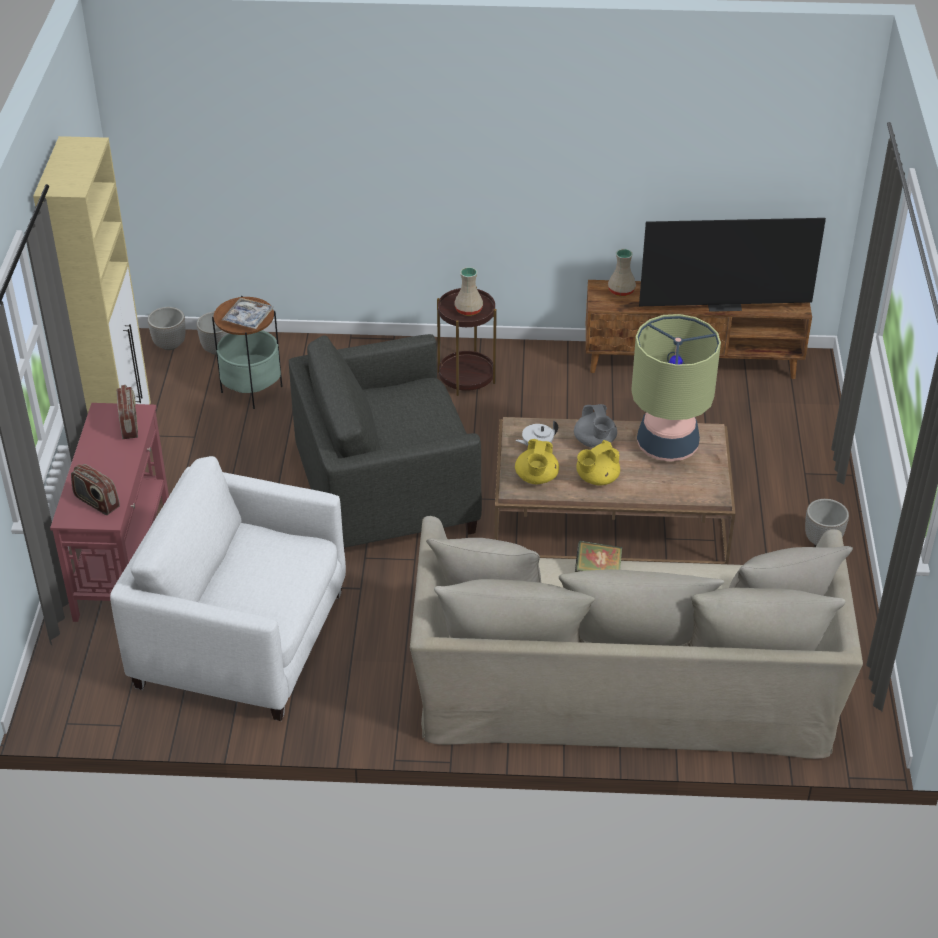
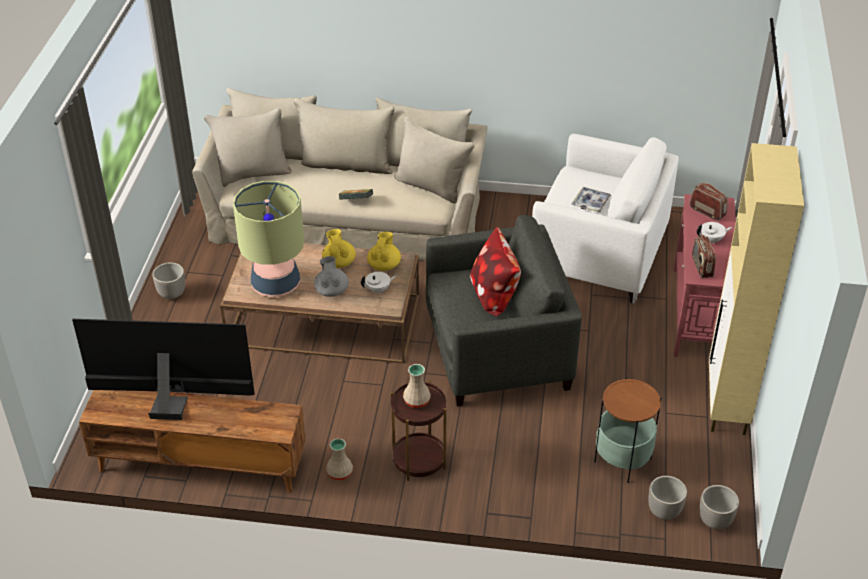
camera: 175 degrees left, 0 degrees up
(104, 461) = (712, 240): none -> white teapot
(248, 318) = (626, 394): tray -> tray (590, 203)
(391, 427) = (494, 295): none -> pillow
(596, 479) = (339, 262): yellow teapot -> yellow teapot turned 75 degrees counterclockwise
(622, 291) = (262, 426): beige vase -> beige vase (339, 472)

